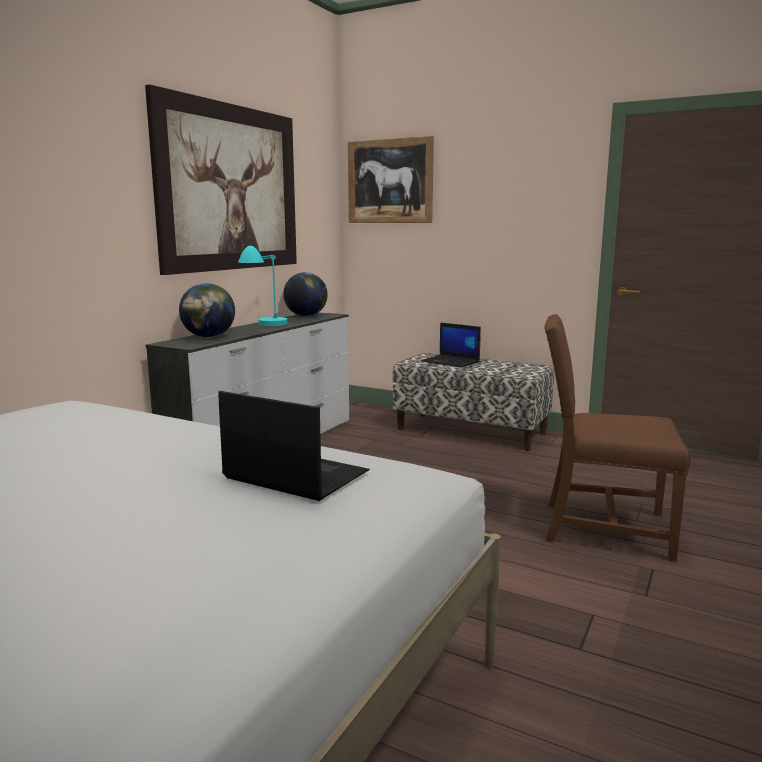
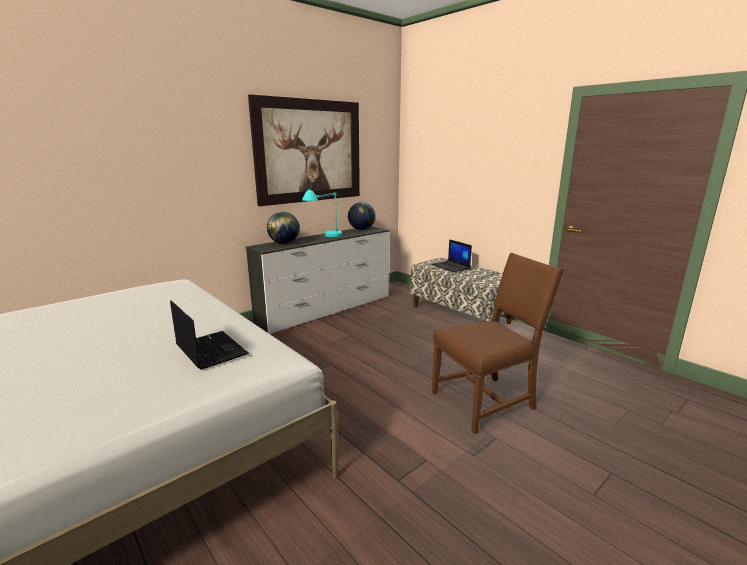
camera: 20 degrees right, 5 degrees up
(390, 181) = (427, 141): picture -> none
(601, 528) = (486, 401): brown chair -> brown chair turned 120 degrees clockwise

